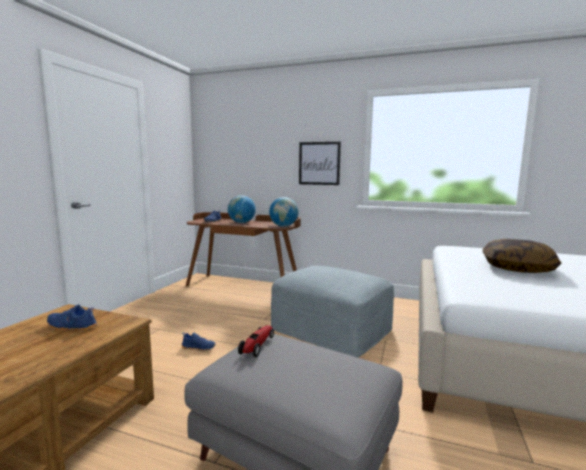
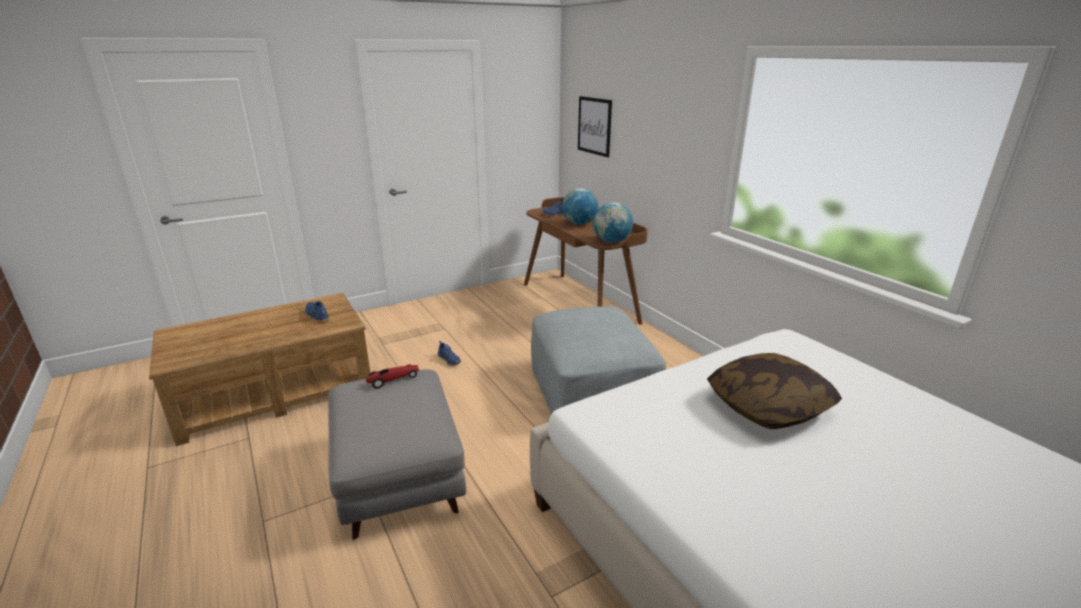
camera: 40 degrees right, 15 degrees up
(319, 163) = (679, 157): picture -> picture (594, 126)

